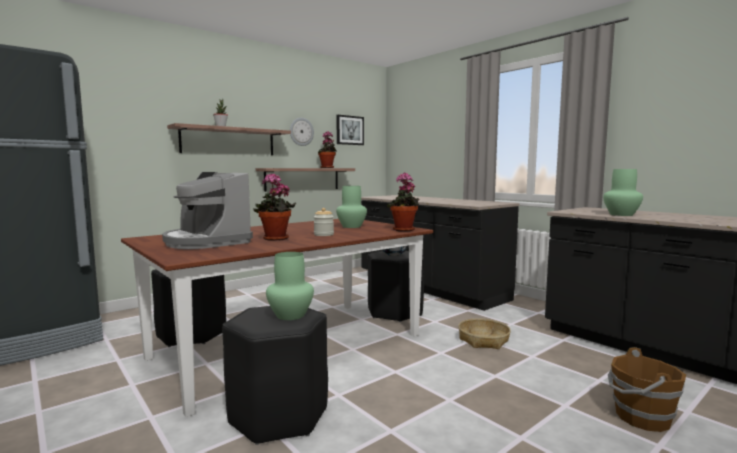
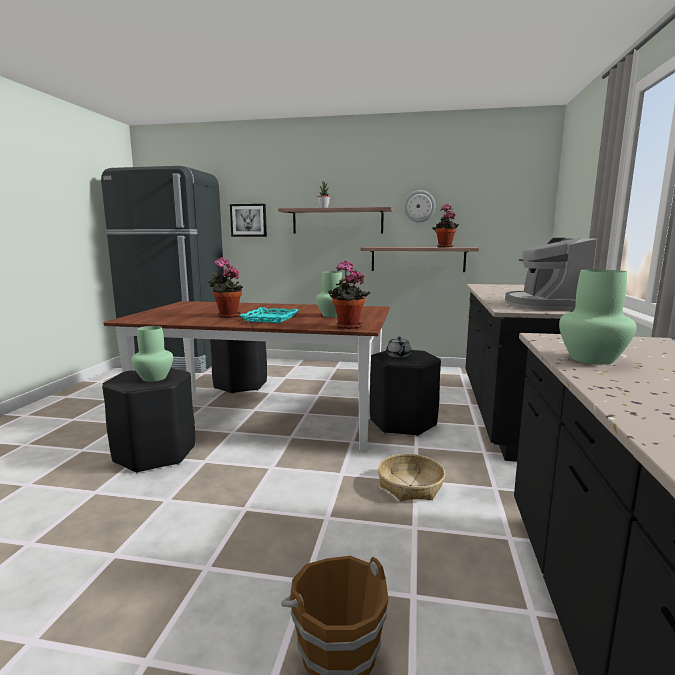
camera: 50 degrees right, 5 degrees up
(206, 242) = (190, 311): coffee machine -> coffee machine (544, 305)
(323, 234) = (270, 318): jar -> turquoise tray
(349, 130) = (490, 199): picture -> picture (248, 220)

